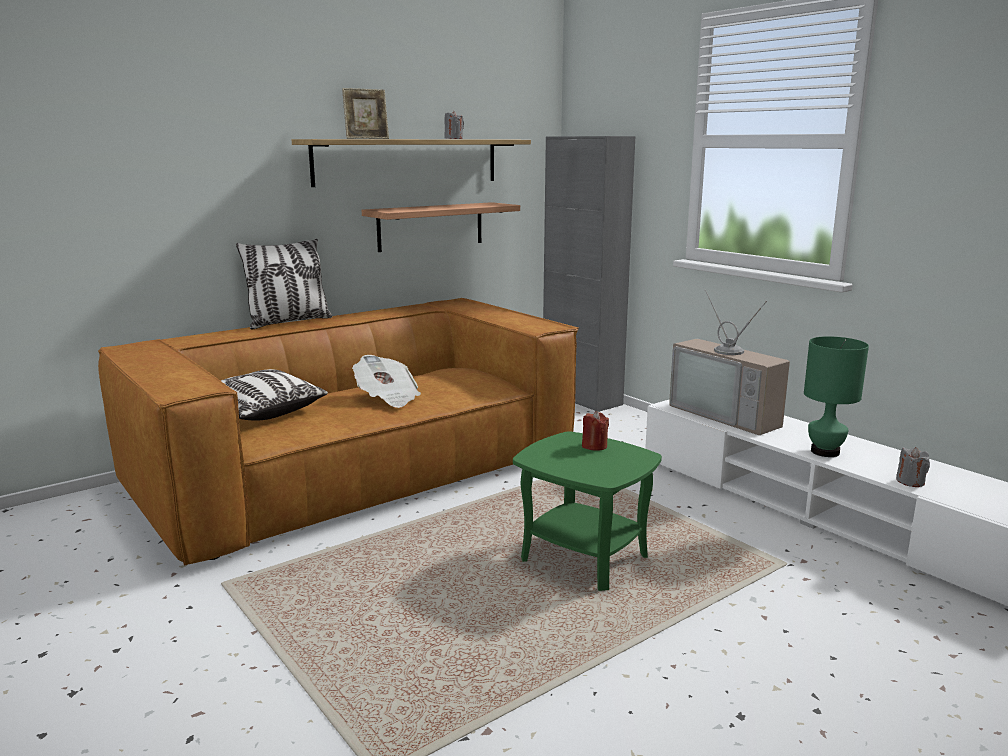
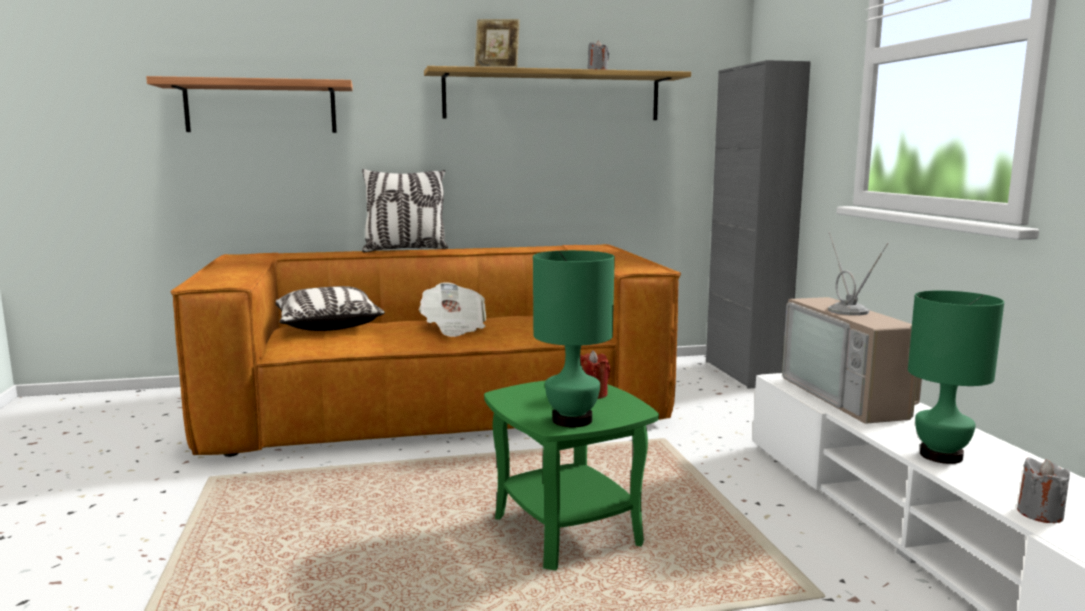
camera: 25 degrees right, 5 degrees down
(431, 226) = (577, 165): shelf -> shelf (261, 107)
(612, 471) = (572, 420): none -> green table lamp

